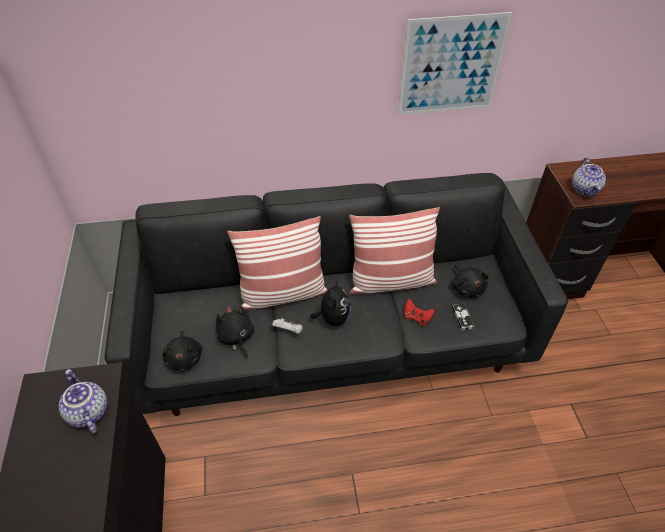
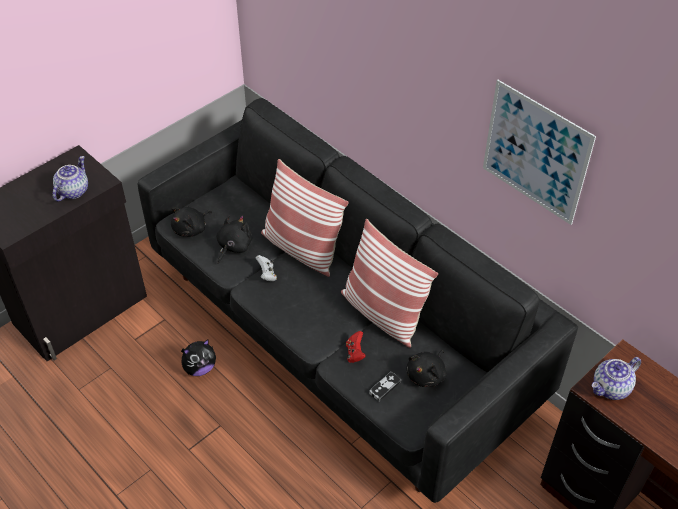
camera: 55 degrees right, 0 degrees up
(333, 318) = (304, 295): plush toy -> plush toy (199, 368)

